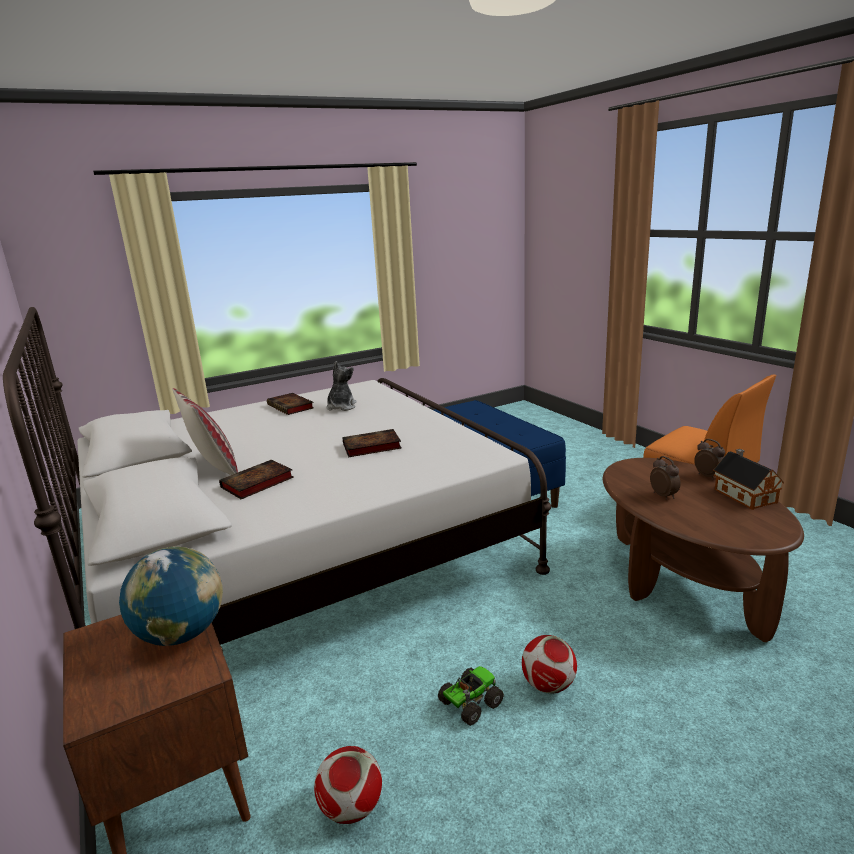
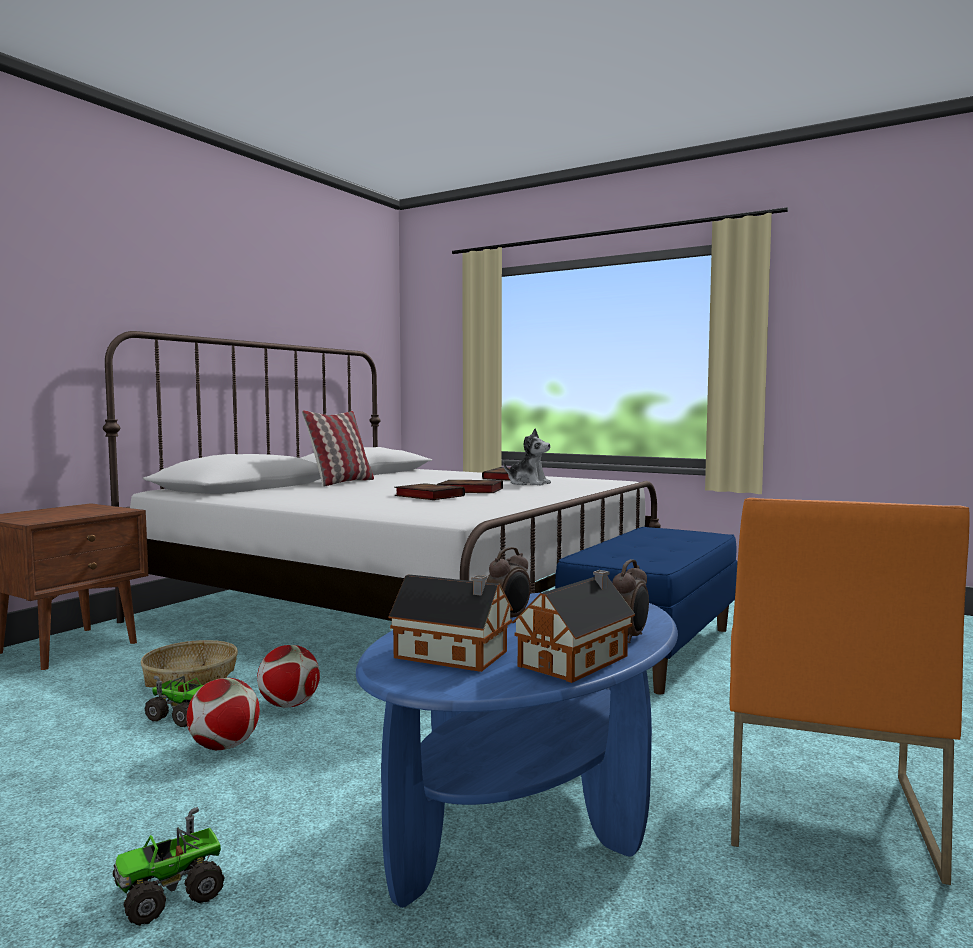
camera: 60 degrees right, 15 degrees down
(181, 634) = (82, 514): globe -> none
(256, 483) = (313, 490): book -> book (468, 491)
(341, 407) = (528, 483): plush toy -> plush toy turned 45 degrees clockwise
(351, 808) = (47, 696): football -> football (289, 705)
(380, 694) = (190, 678): none -> basket
(683, 583) = (528, 813): brown coffee table -> blue coffee table
(731, 521) = (454, 655): none -> toy house
(745, 724) = (171, 891): none -> toy truck

